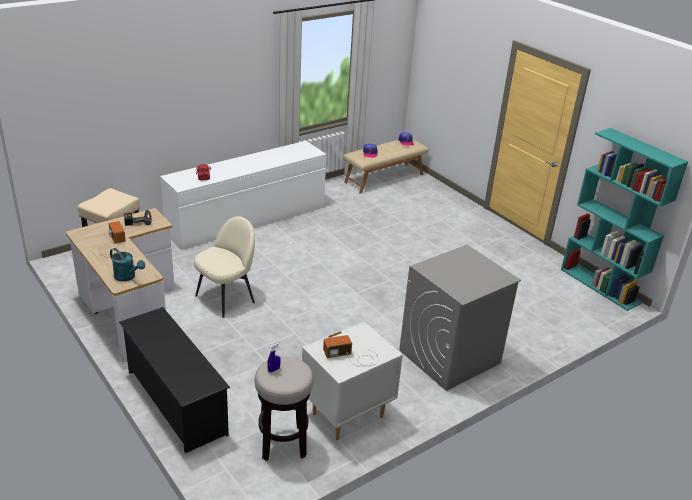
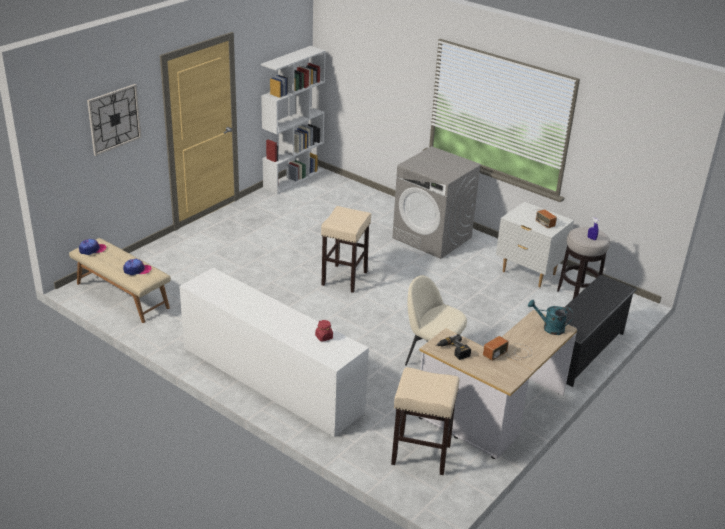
camera: 105 degrees left, 0 degrees up
(127, 277) = (549, 328): turquoise watering can -> turquoise watering can turned 90 degrees counterclockwise
(377, 278) = (344, 279): none -> beige stool
(464, 66) = (114, 119): none -> wall clock
(600, 286) = (293, 178): turquoise bookcase -> white bookcase

